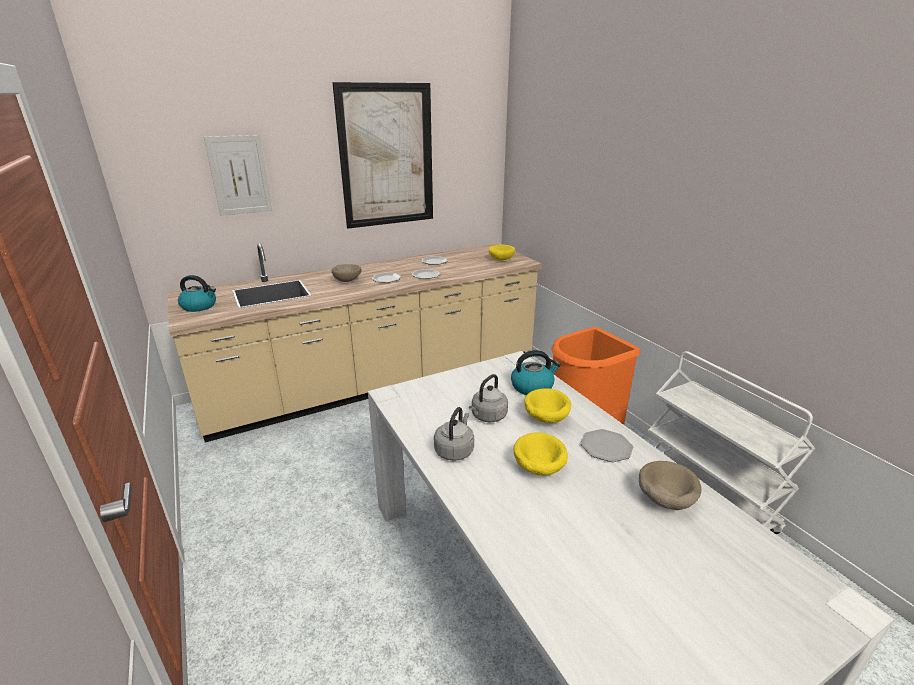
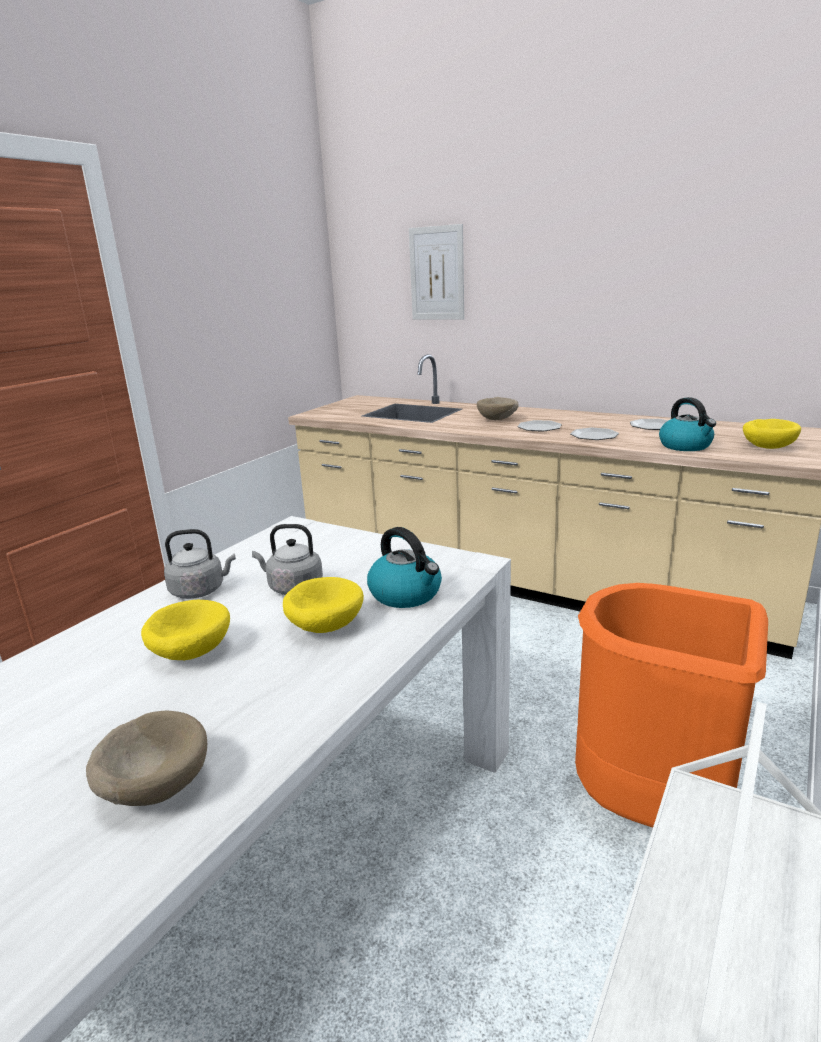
camera: 60 degrees right, 5 degrees down
(200, 306) = (344, 408): kettle -> kettle (686, 446)
(387, 157) = (627, 252): picture -> none
(606, 447) = (280, 695): plate -> none

